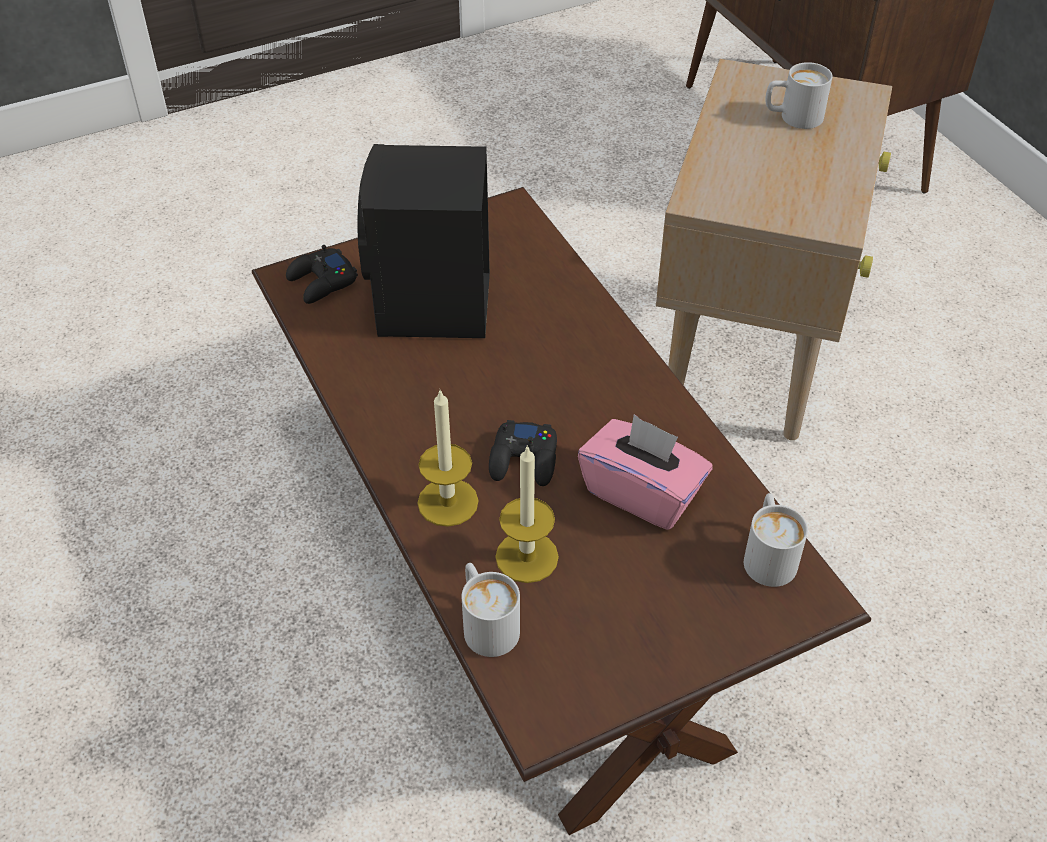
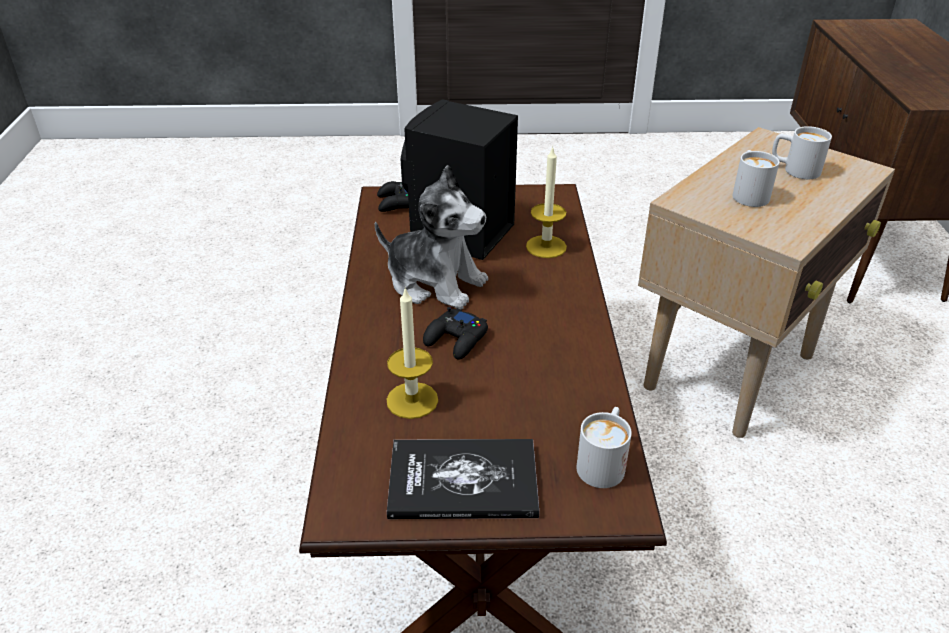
camera: 25 degrees right, 10 degrees down
(448, 389) = (435, 282): none -> plush toy
(448, 502) = (382, 348): candle -> candle (546, 246)
(486, 623) = (350, 432): white mug -> white mug (748, 193)
(642, 493) = (529, 387): pink tissue box -> none
(644, 632) = (463, 481): none -> book

